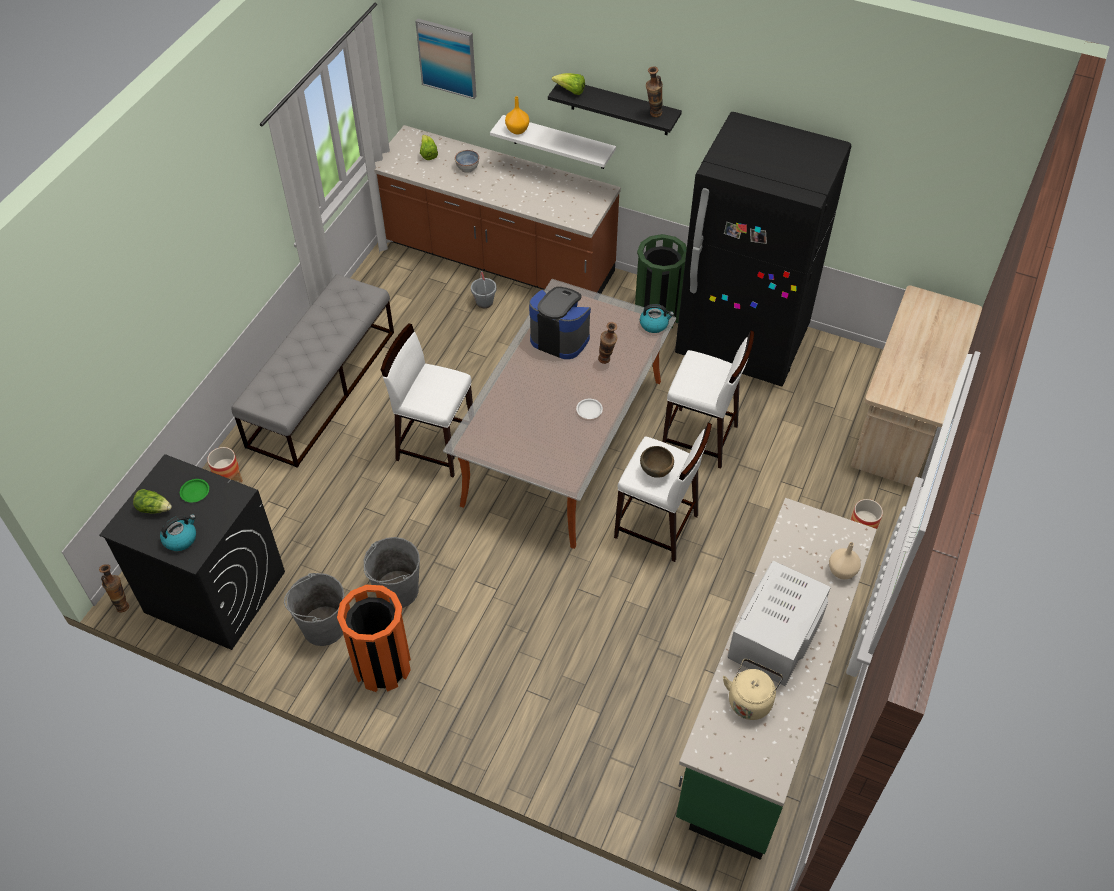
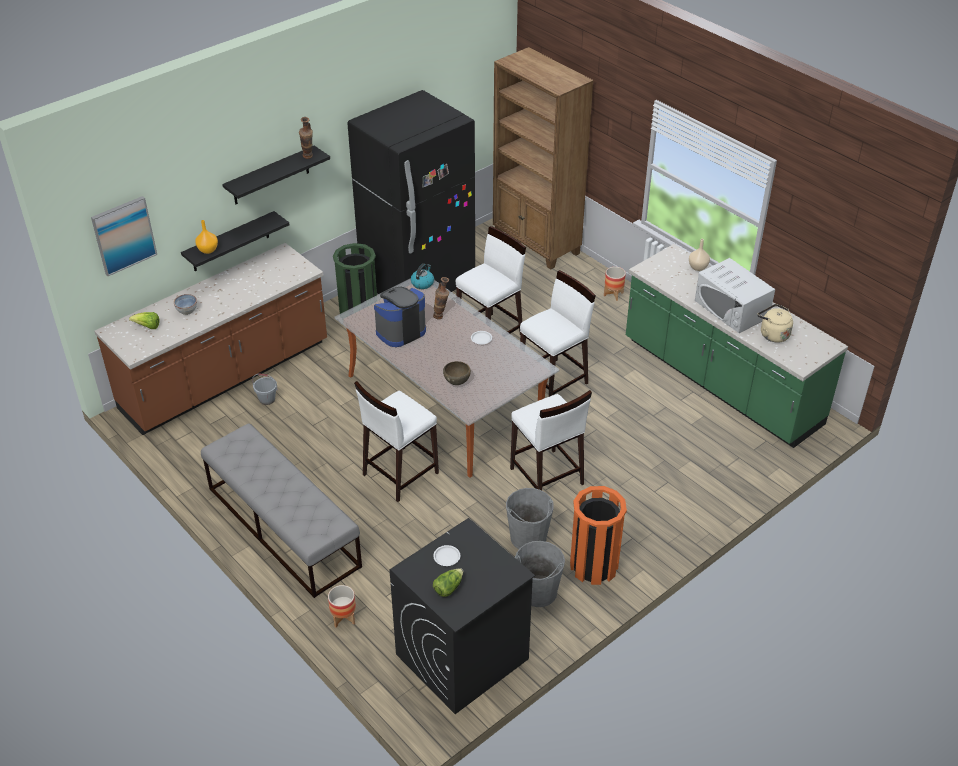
camera: 65 degrees left, 10 degrees down
(122, 604) = (436, 729): vase -> none
(180, 538) = (492, 576): kettle -> none
(195, 492) = (446, 557): green plate -> white plate
(496, 575) = (546, 477): none -> white stool
(558, 142) = (230, 242): white shelf -> black shelf
(570, 91) = (243, 184): lettuce -> none
(656, 472) = (558, 327): brown bowl -> brown bowl (457, 382)
(902, 420) = (536, 244): beige desk -> brown bookcase

